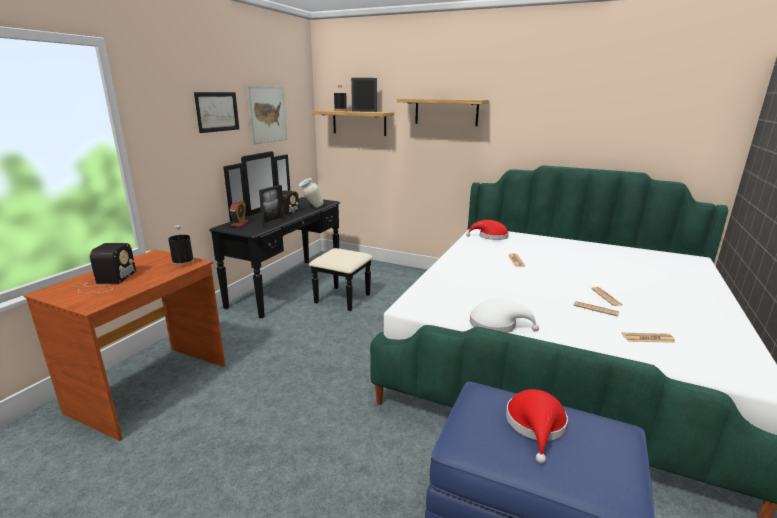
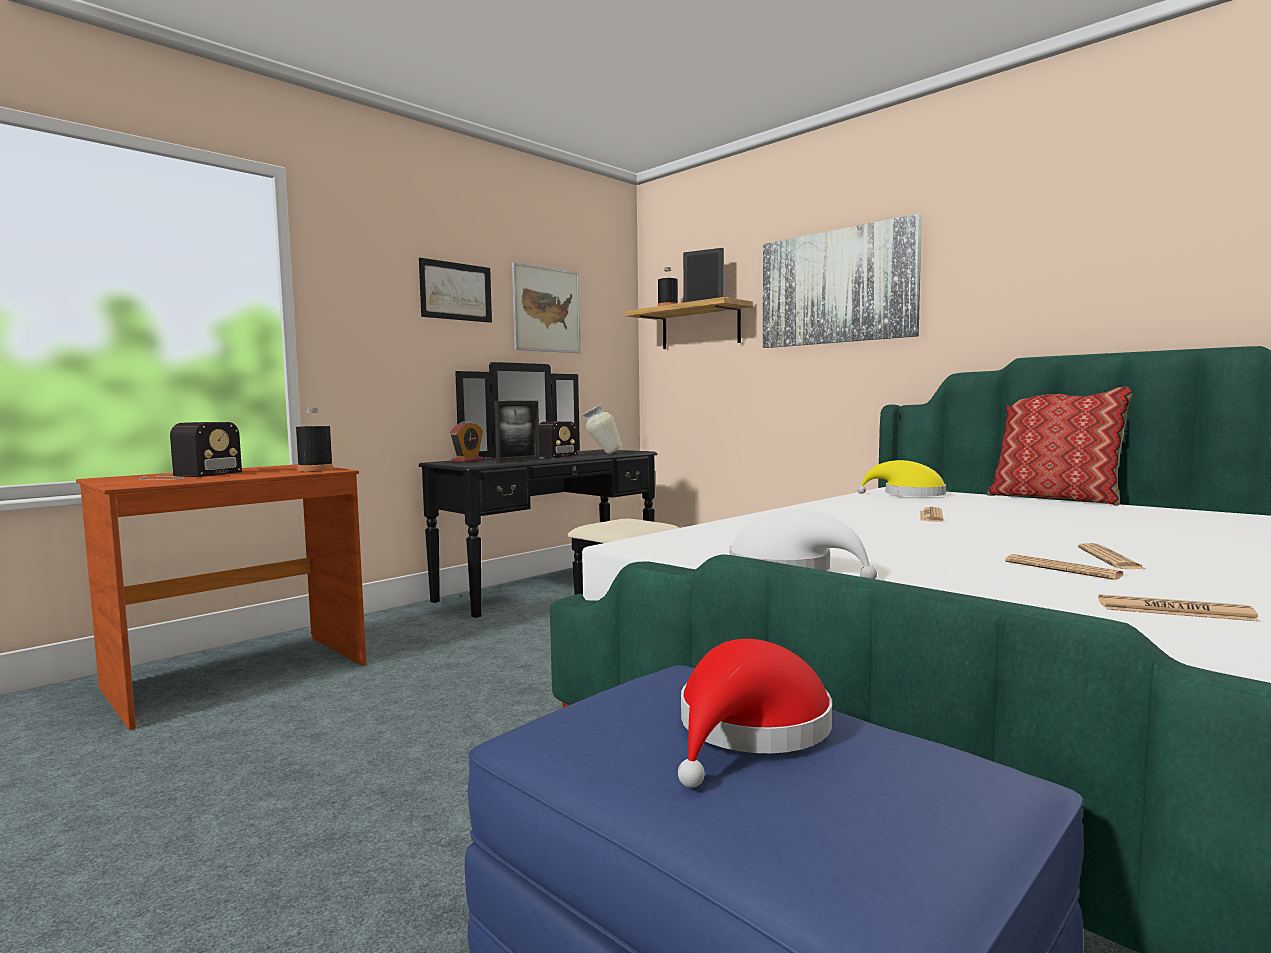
camera: 20 degrees right, 15 degrees down
(446, 112) = (837, 287): shelf -> picture
(490, 236) = (909, 495): red hat -> yellow hat
(554, 236) = (1056, 498): none -> pillow

